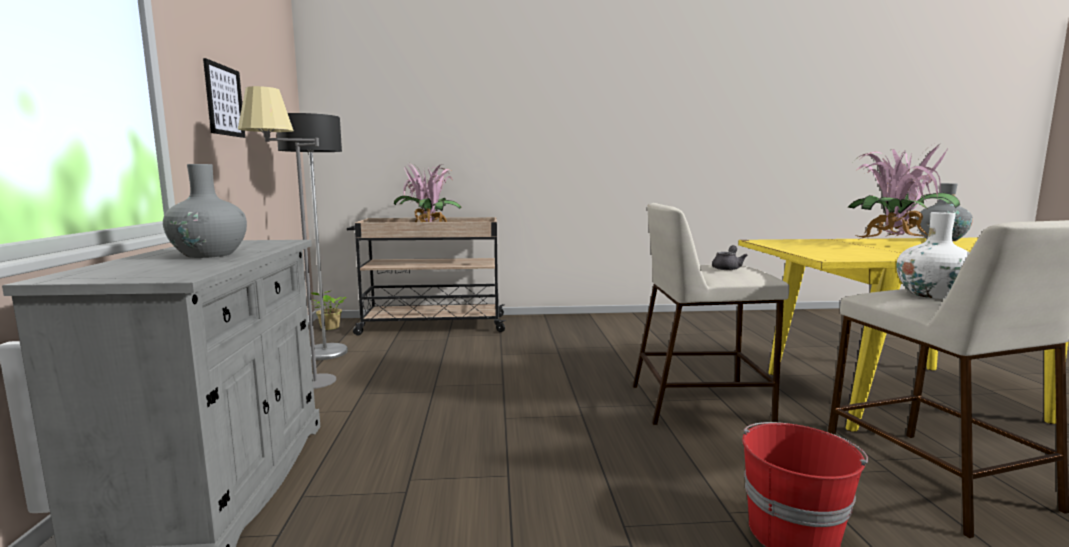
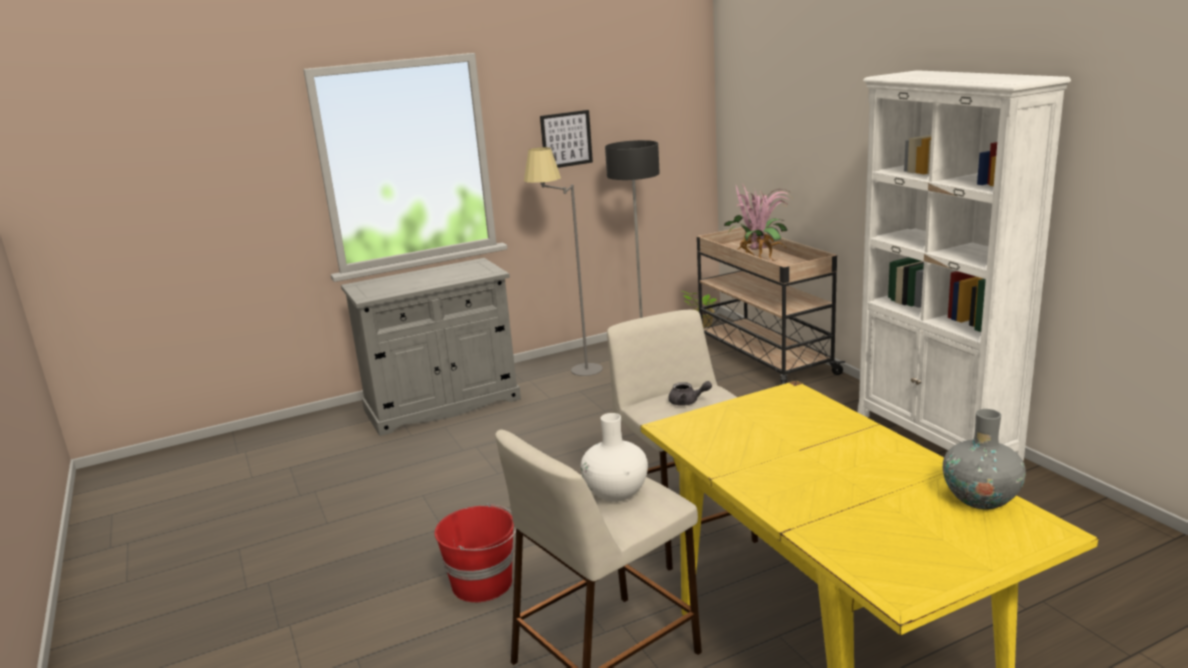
camera: 70 degrees right, 10 degrees up
(209, 255) = (428, 279): grey vase -> none
(622, 318) = (936, 437): none -> white bookcase
(895, 245) = (845, 462): potted plant -> none

